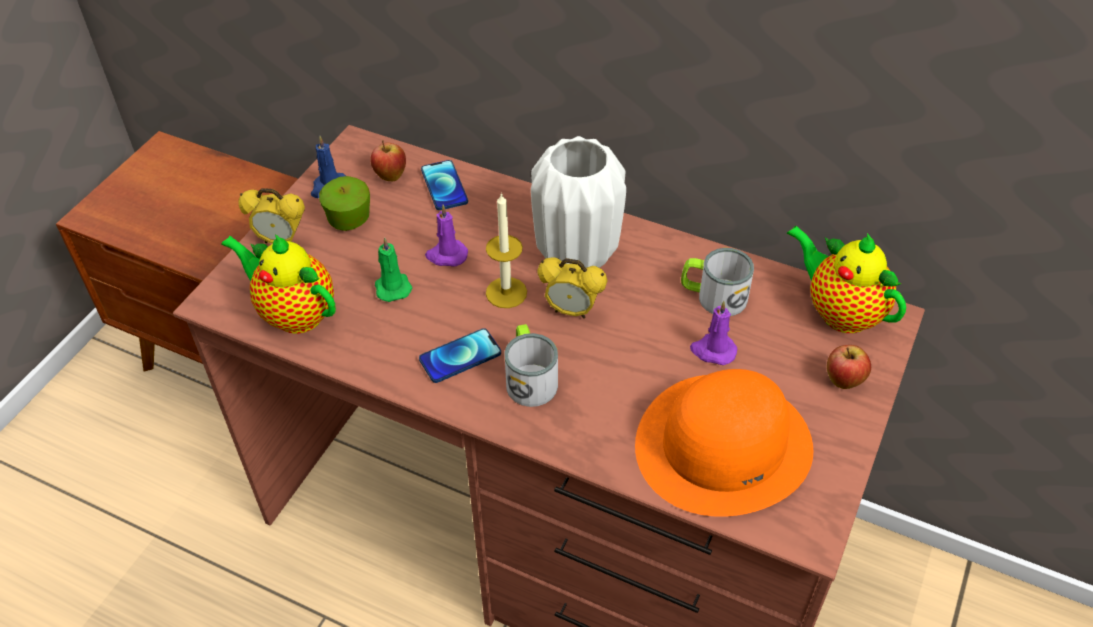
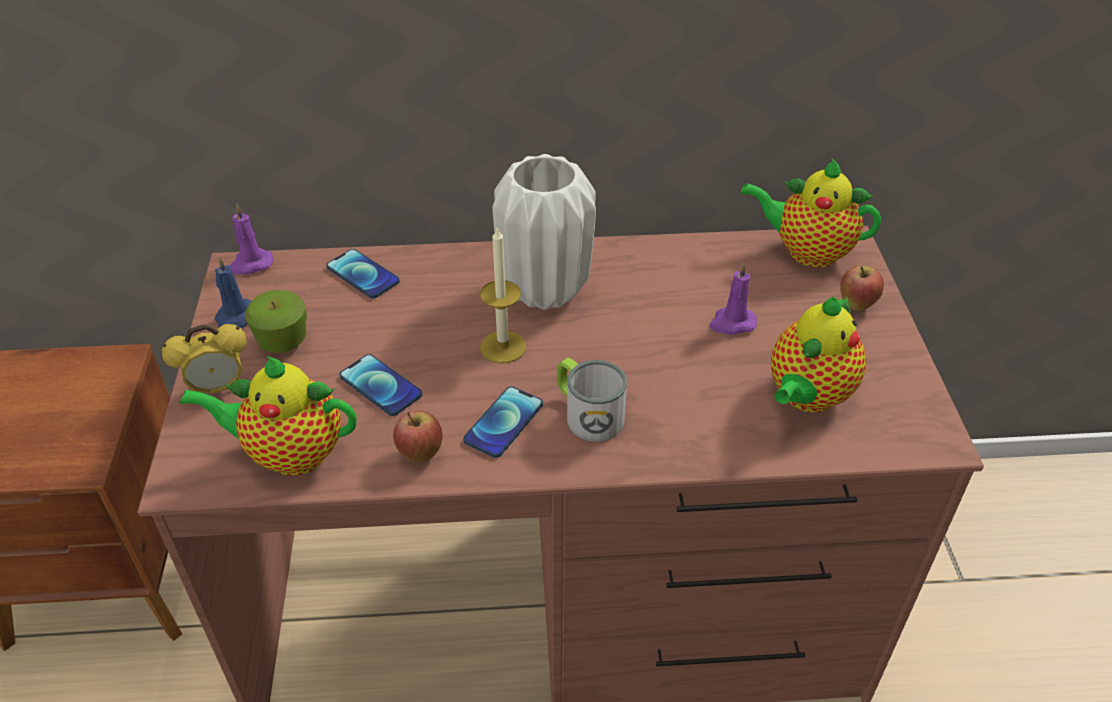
camera: 30 degrees left, 5 degrees down
(390, 176) = (298, 285): apple -> apple (420, 454)
(392, 287) = (381, 386): green candle -> phone
(446, 255) = (415, 336): purple candle -> purple candle (250, 264)
(571, 311) = (579, 339): alarm clock -> none
(713, 296) = (694, 278): mug -> none
(724, 445) = (806, 397): orange hat -> teapot

